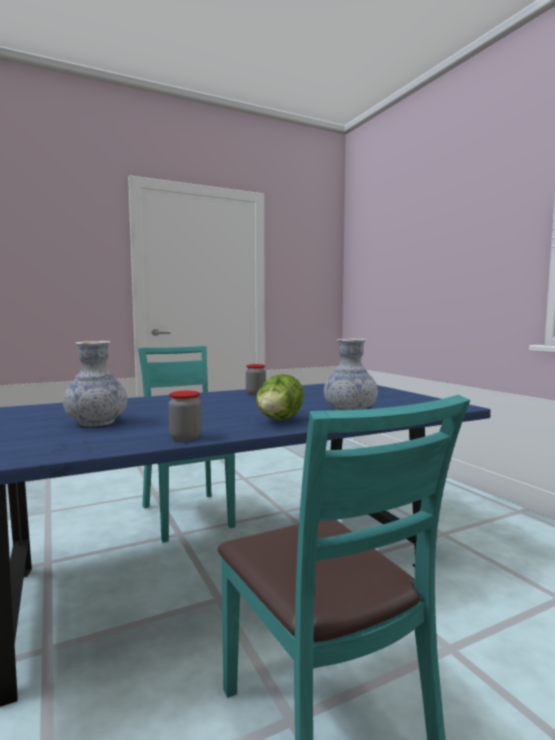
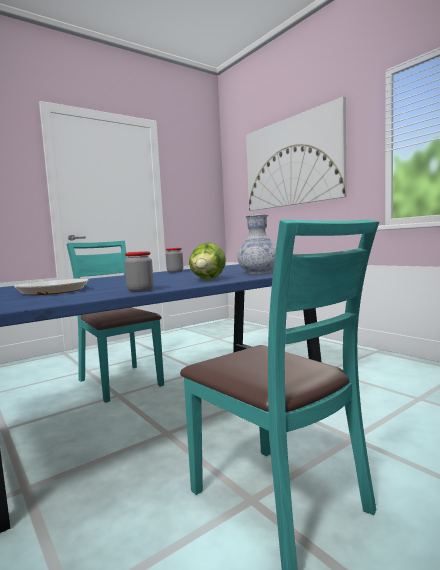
camera: 10 degrees left, 0 degrees up
(97, 422) = (53, 291): vase -> frying pan
(428, 250) = (291, 162): none -> picture

